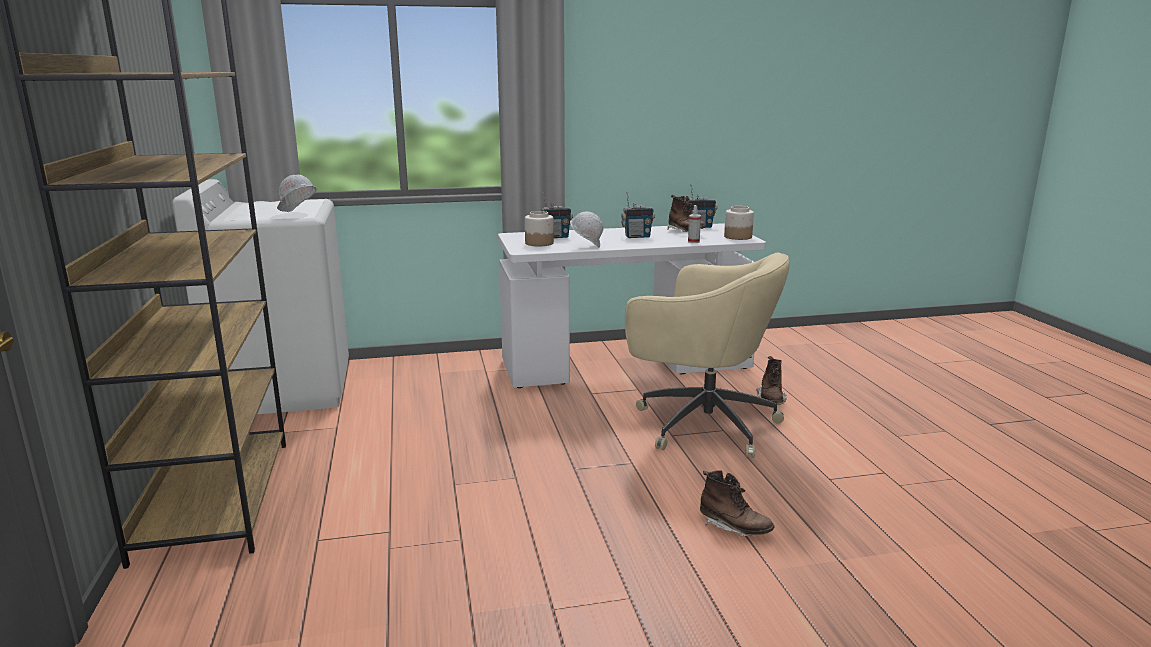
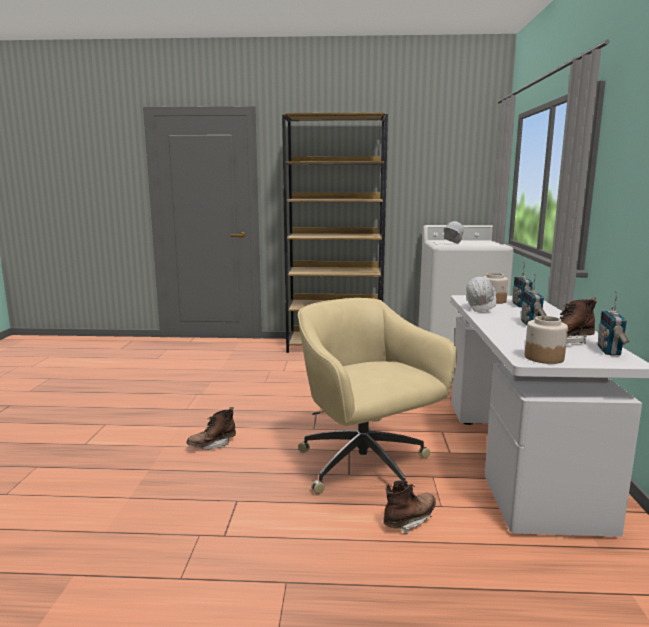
camera: 105 degrees right, 5 degrees down
(693, 242) = (507, 338): spray bottle -> none
(701, 423) = (365, 467): beige office chair -> beige office chair turned 105 degrees clockwise
(771, 400) = (409, 520): brown boot -> brown boot turned 120 degrees clockwise

